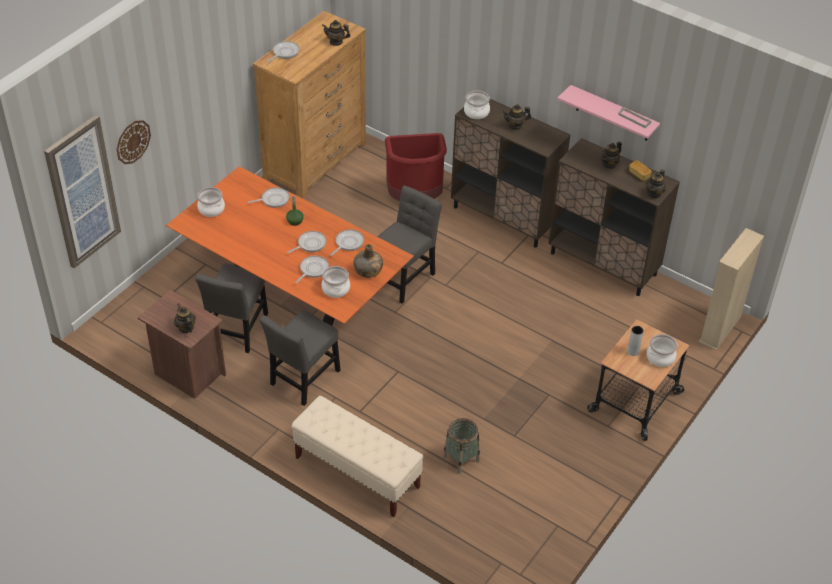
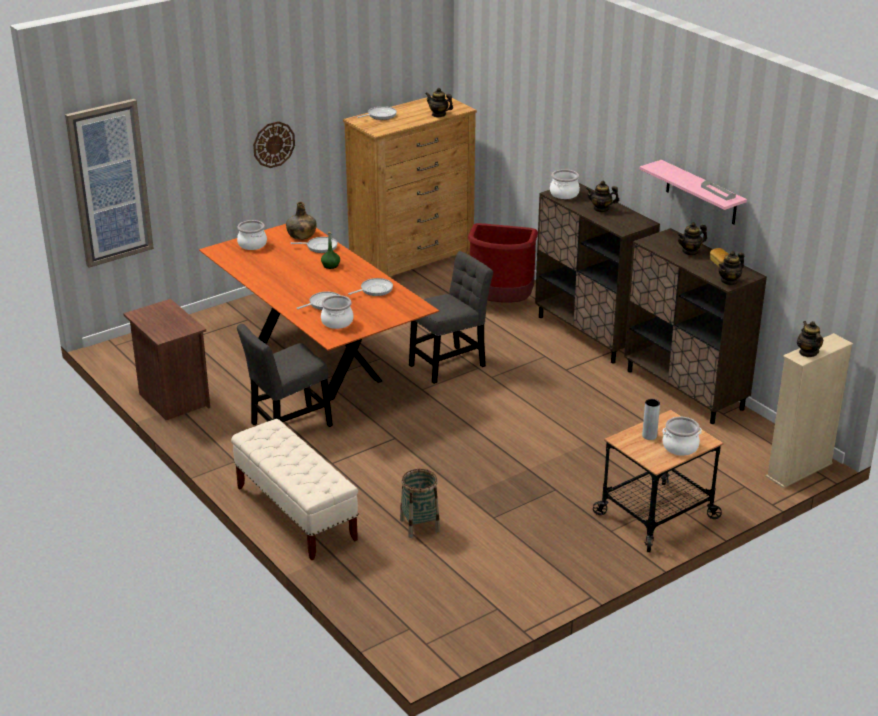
camera: 20 degrees right, 15 degrees down
(133, 141) = (179, 150): wall clock -> wall clock (273, 144)
(185, 328) = (164, 329): teapot -> teapot (808, 353)
(237, 331) = (245, 375): grey chair -> none
(310, 244) = (334, 284): frying pan -> none
(368, 270) = (381, 314): green bottle -> green bottle (301, 235)

